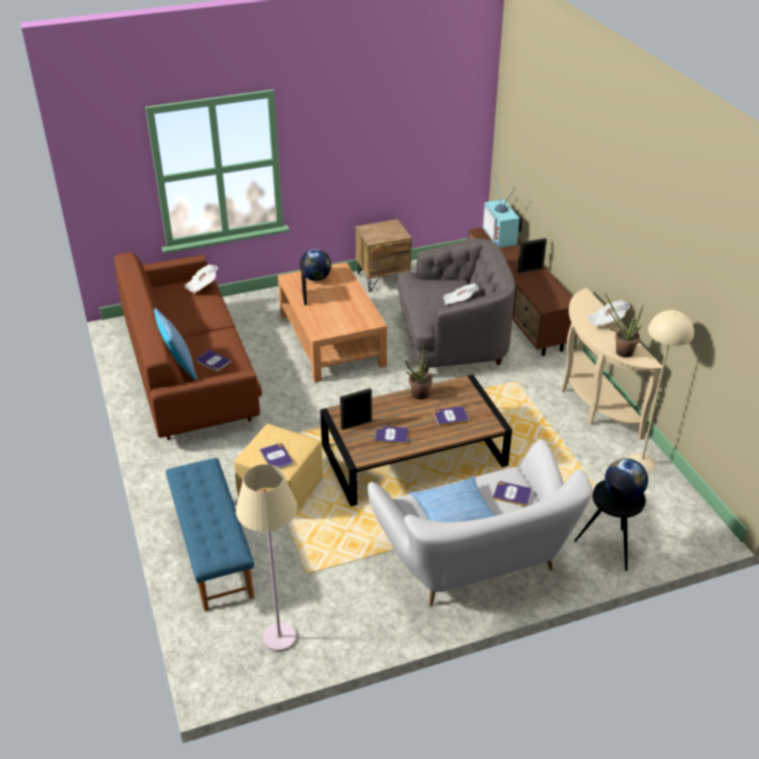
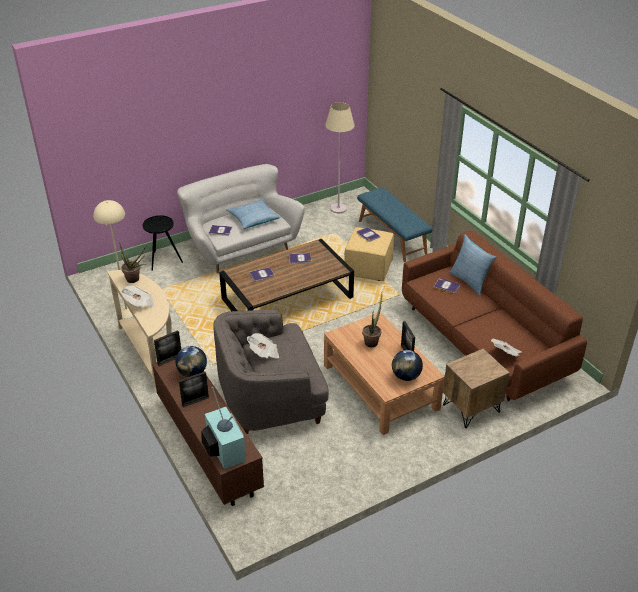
camera: 170 degrees right, 0 degrees up
(356, 424) = (325, 263): picture frame -> picture frame (170, 360)
(383, 278) = (355, 473): brown nightstand -> brown nightstand (471, 409)
(418, 396) = (287, 286): potted plant -> potted plant (372, 341)
(623, 494) = (155, 226): globe -> globe (192, 373)

